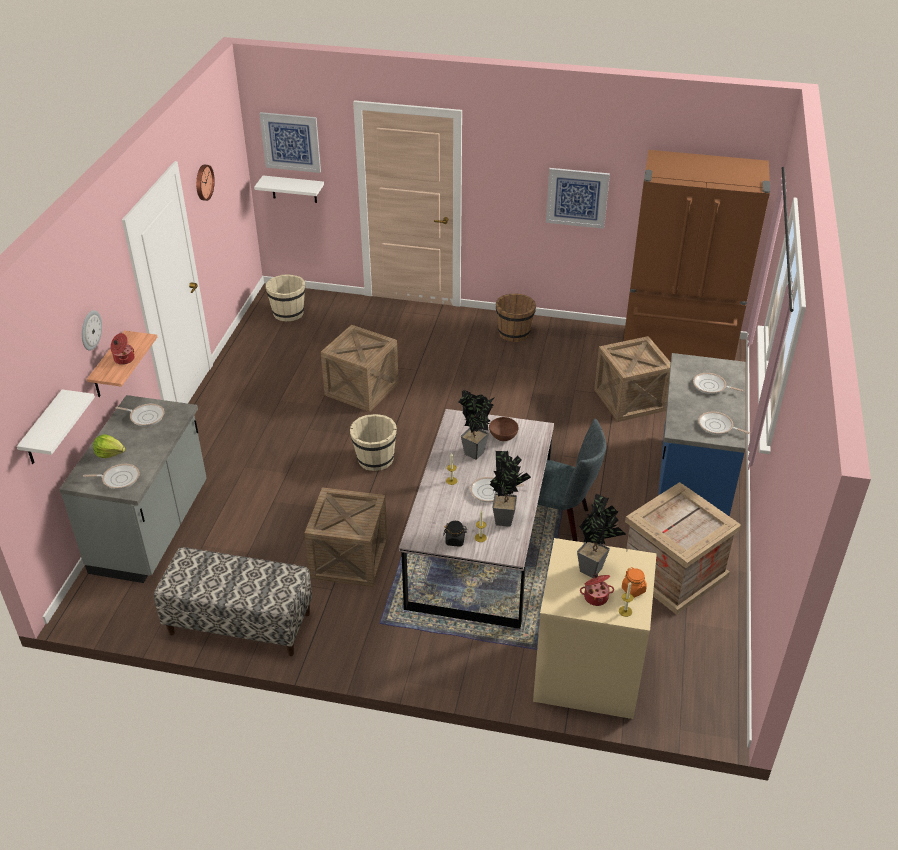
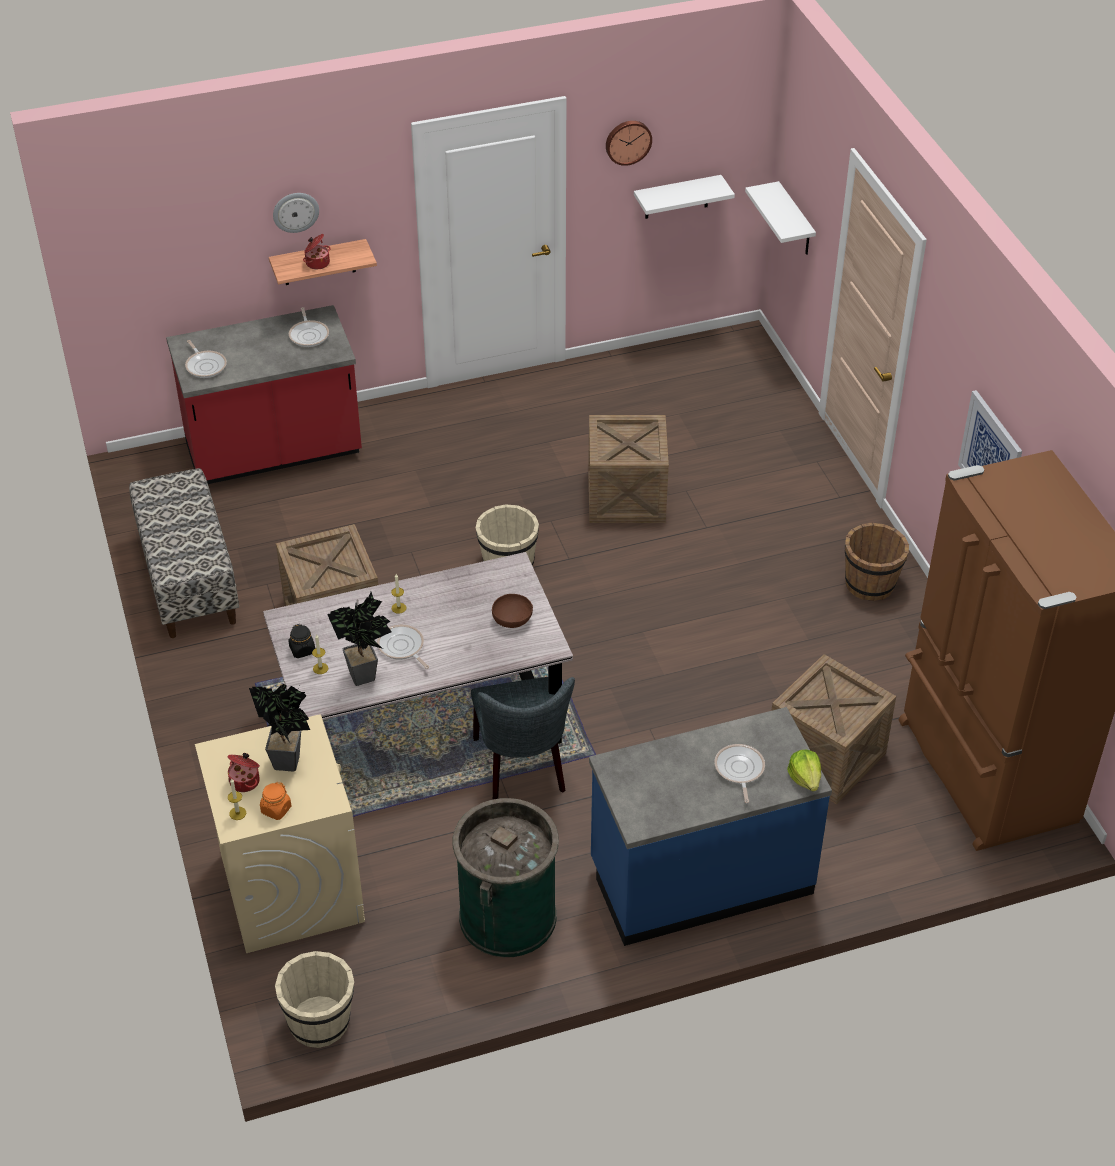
camera: 60 degrees right, 5 degrees up
(44, 430) = (170, 271): white shelf -> white shelf (677, 197)
(109, 453) = (237, 340): lettuce -> lettuce (805, 778)
(152, 529) = (274, 453): grey counter -> red counter
(288, 313) = (717, 368): beige bucket -> beige bucket (320, 1021)
(291, 142) = (803, 158): picture -> none
(475, 455) = (458, 610): potted plant -> none
(674, 573) = (507, 916): crate -> green trash can
(717, 426) = (652, 802): frying pan -> none

